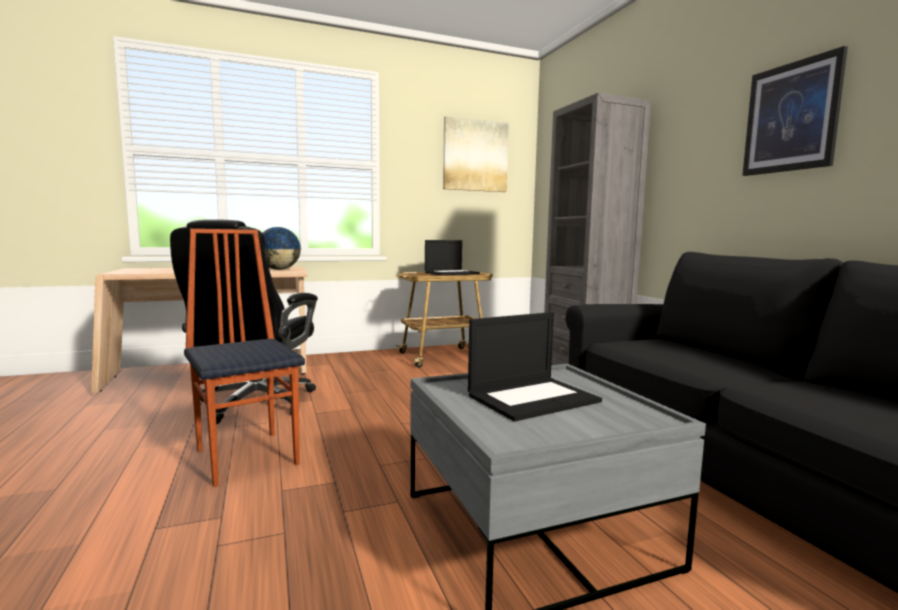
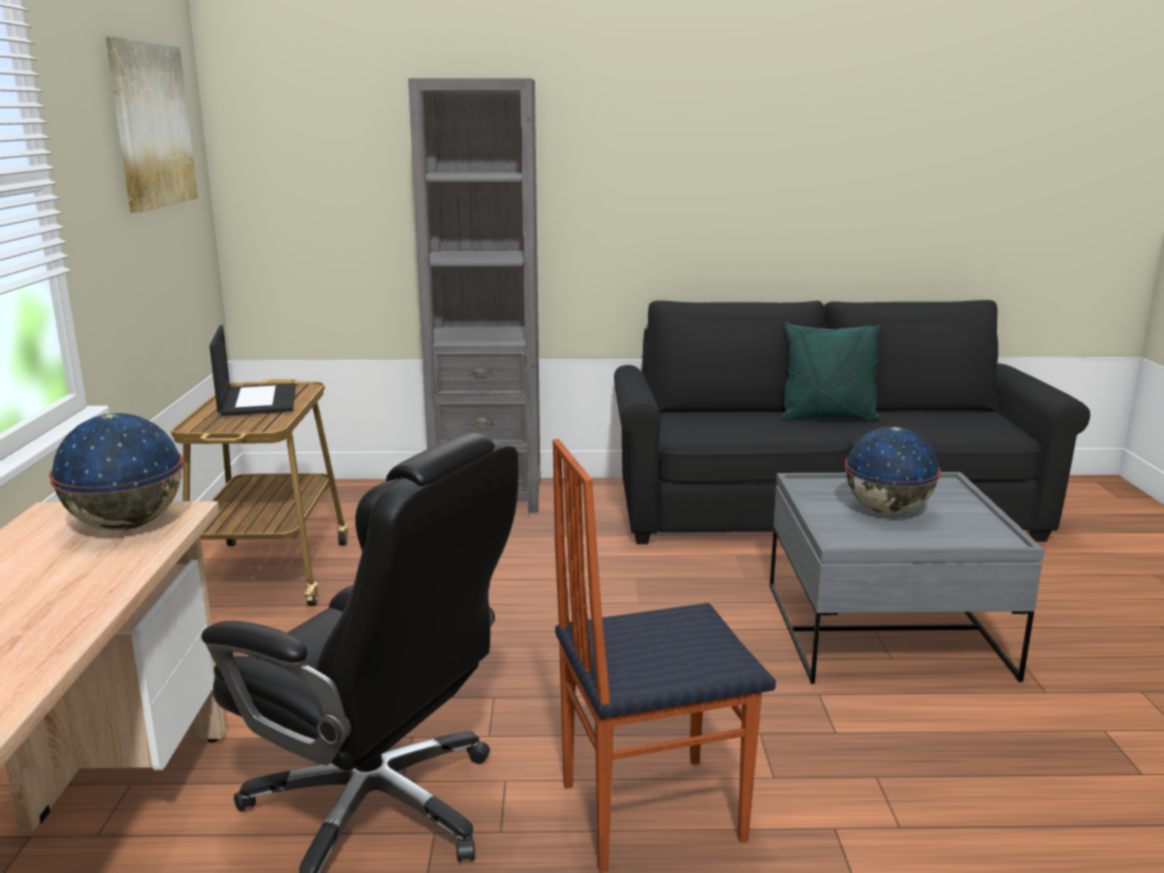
camera: 70 degrees left, 10 degrees up
(533, 398) = (886, 511): laptop -> globe
(778, 377) = (827, 418): none -> green pillow
(791, 117) = (735, 150): picture -> none

